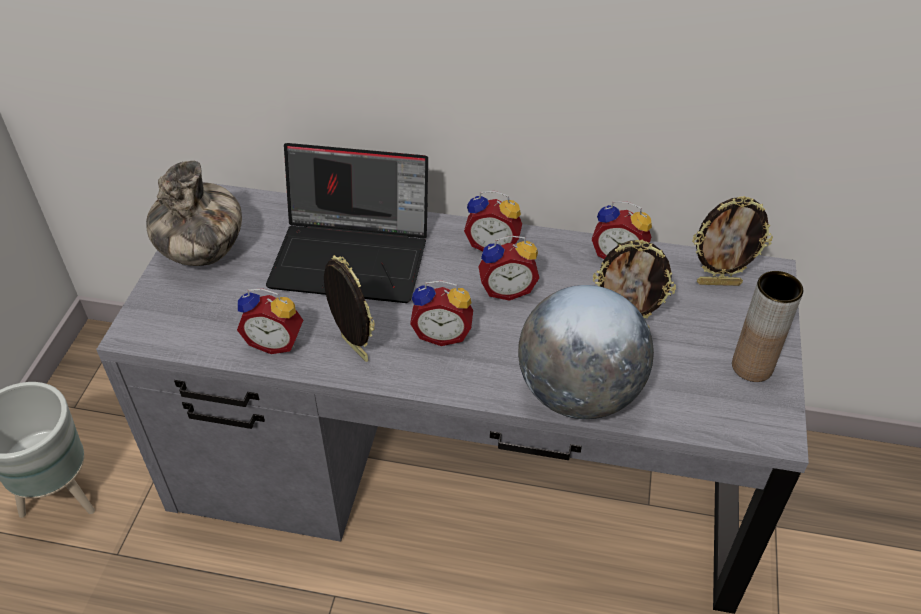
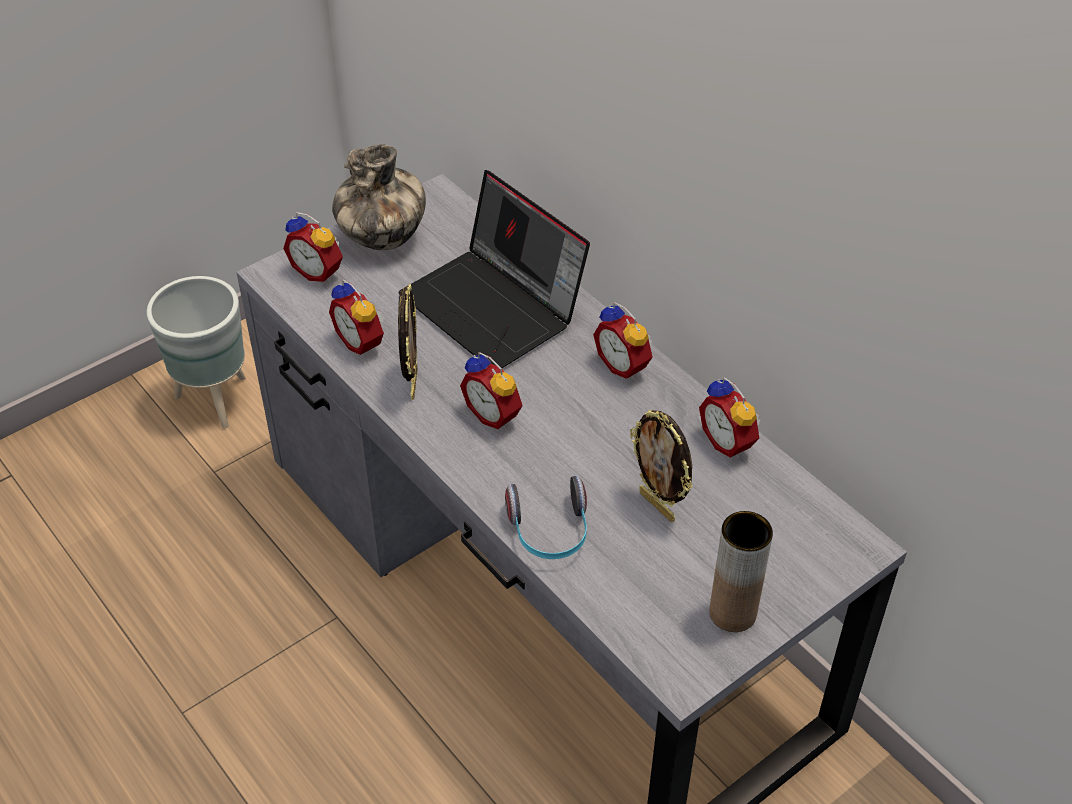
camera: 40 degrees right, 0 degrees up
(507, 289) = (591, 410): alarm clock -> alarm clock (319, 271)
(578, 393) = (550, 532): globe -> headphones
(718, 282) = (797, 524): picture frame -> none

